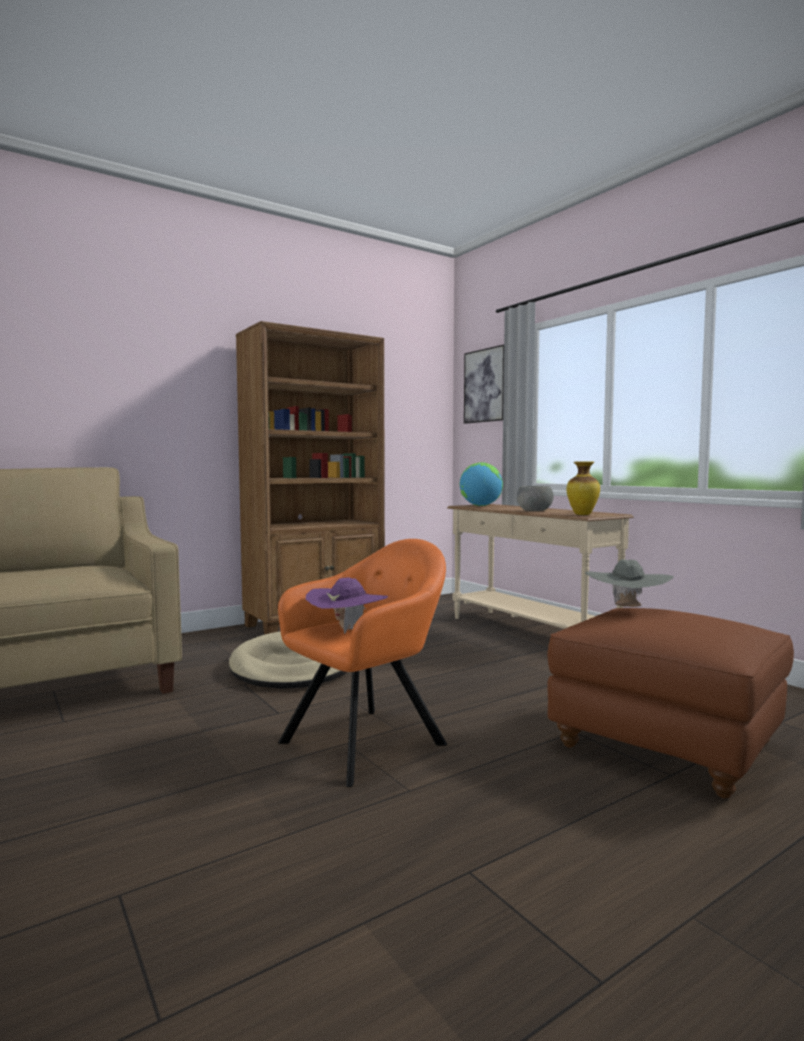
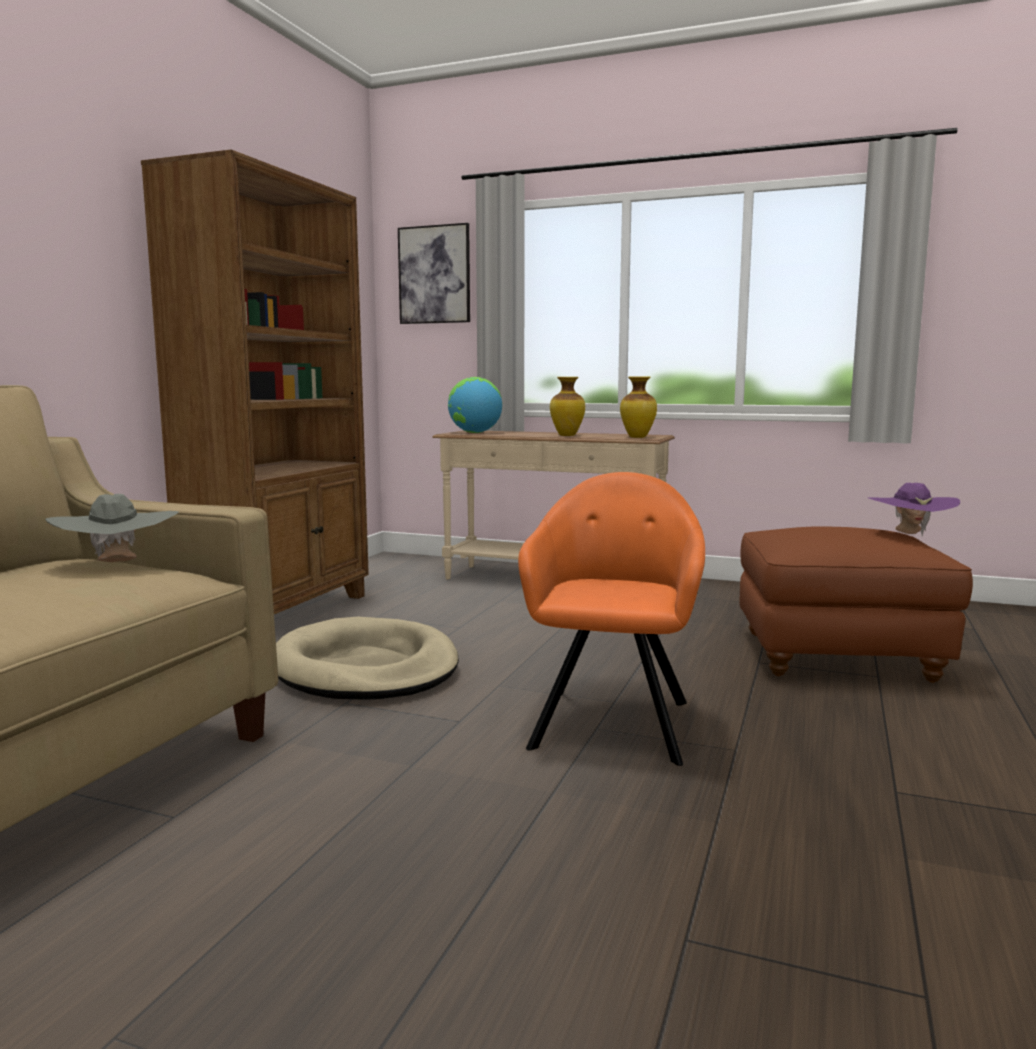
camera: 35 degrees left, 5 degrees up
(347, 630) = (605, 589): purple hat -> purple hat (909, 534)
(534, 510) = (566, 435): grey bowl -> vase
(627, 608) = (794, 529): grey hat -> grey hat (118, 564)

